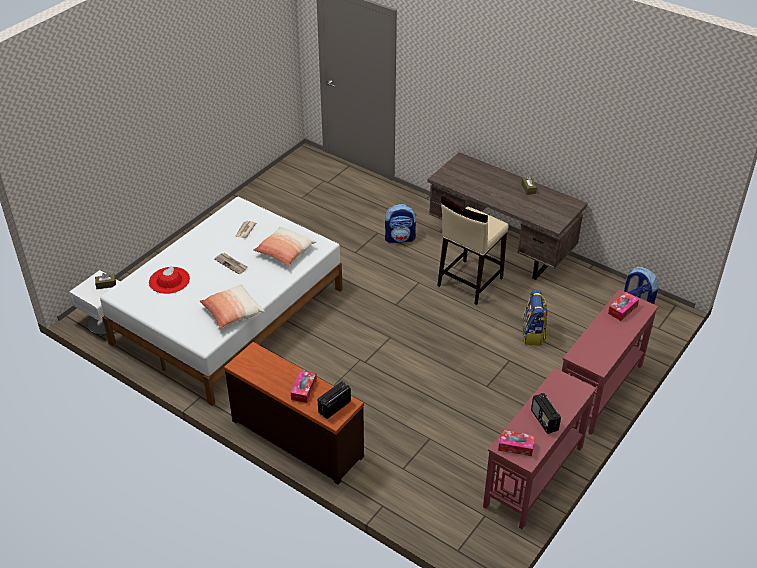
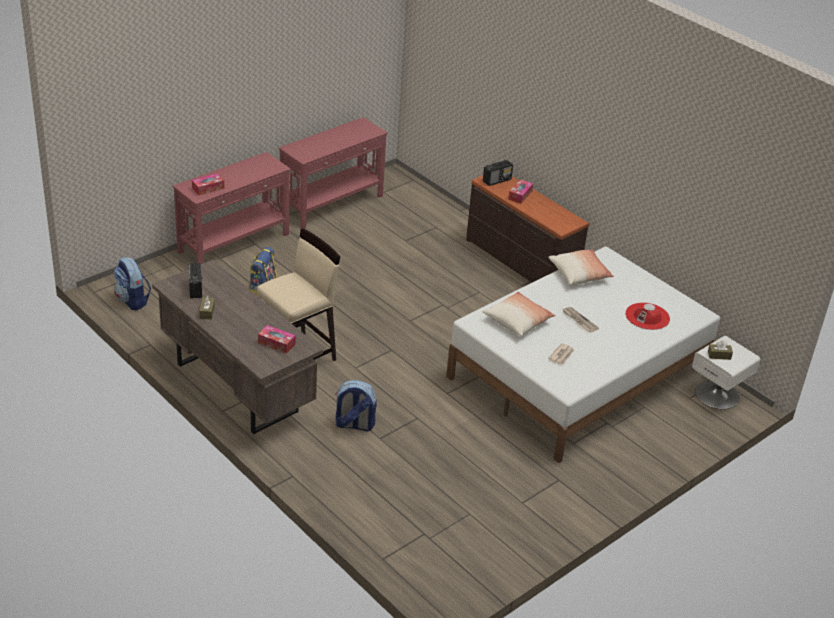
camera: 170 degrees left, 5 degrees down
(515, 446) = (366, 129): tissue box -> tissue box (276, 343)
(544, 420) = (334, 137): radio -> radio (195, 288)

